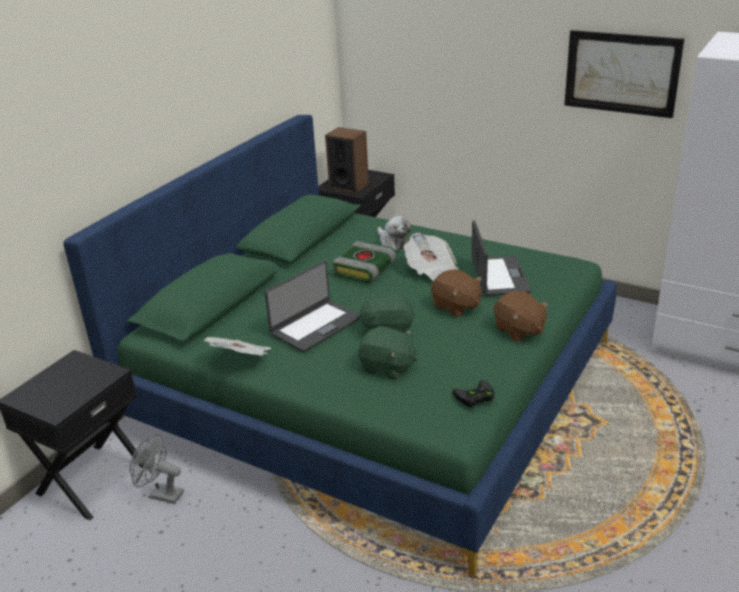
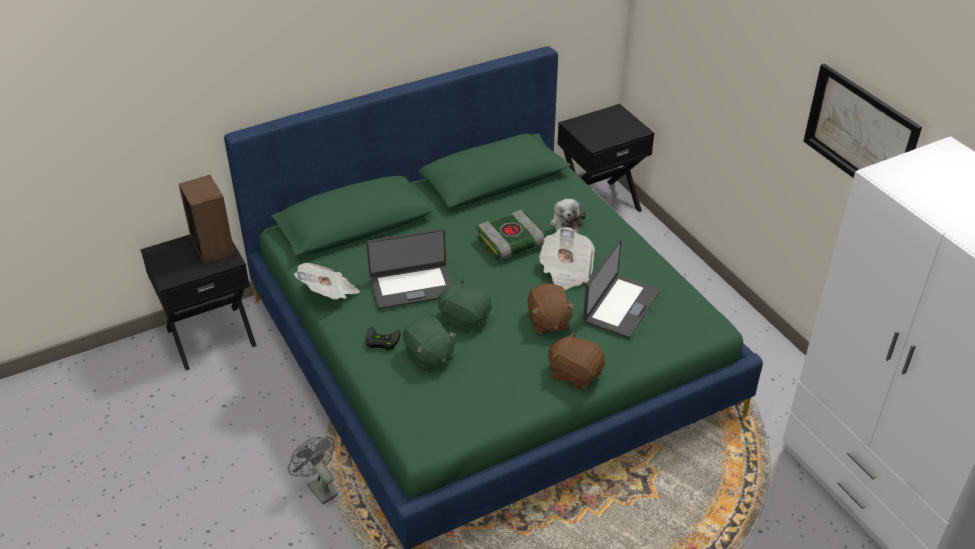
camera: 30 degrees right, 10 degrees up
(161, 494) = (247, 374): grey fan -> grey fan (319, 487)
(349, 186) = (594, 132): speaker -> speaker (213, 247)
(474, 397) = (465, 420): black game controller -> black game controller (381, 341)
(519, 331) = (575, 374): brown plush toy -> brown plush toy turned 120 degrees clockwise

